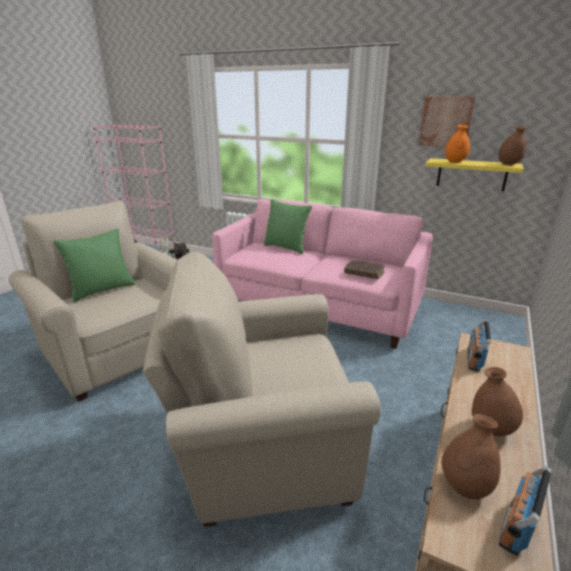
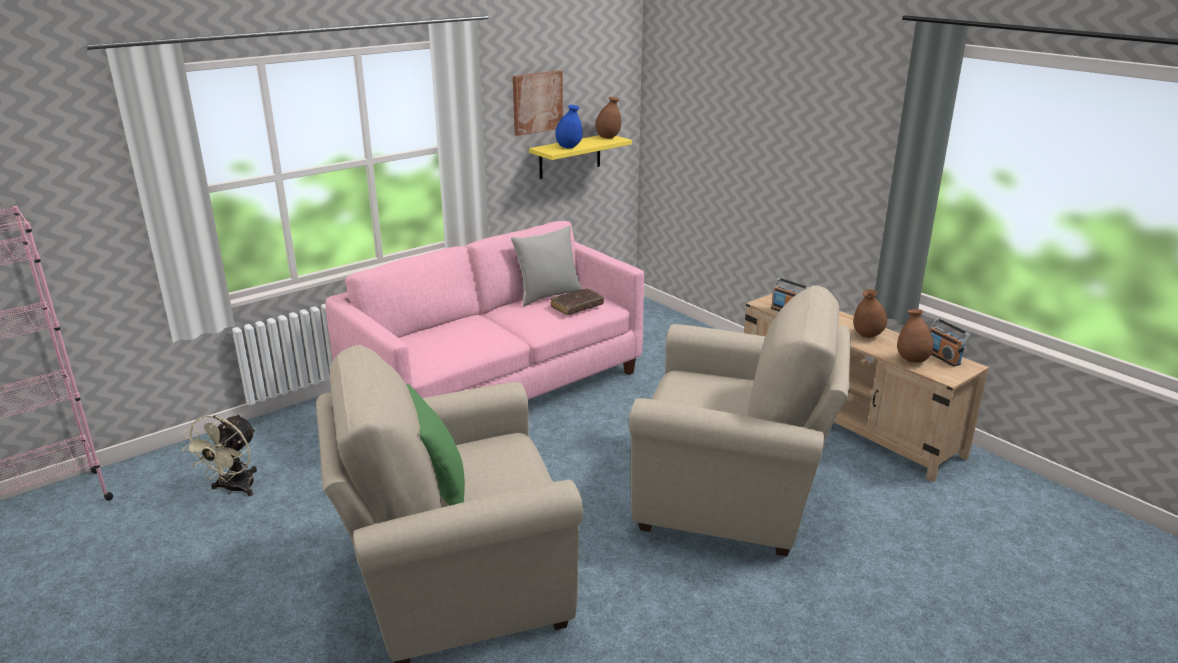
camera: 65 degrees left, 0 degrees up
(260, 446) = (733, 494): beige armchair -> beige armchair turned 90 degrees counterclockwise
(286, 247) = (440, 328): green pillow -> none
(370, 262) = (548, 295): none -> grey pillow
(455, 162) = (569, 147): orange vase -> blue vase

